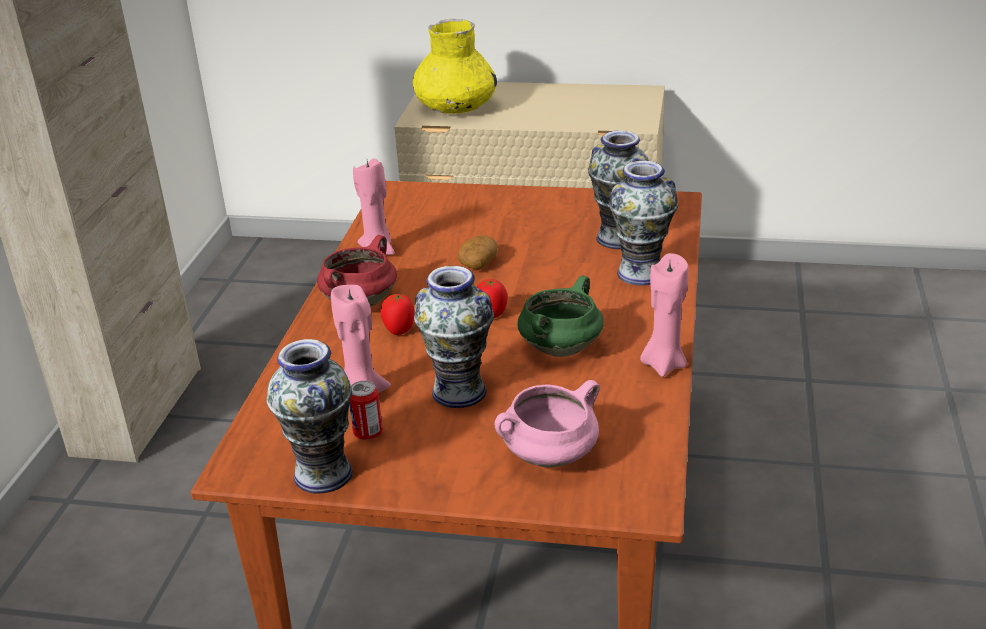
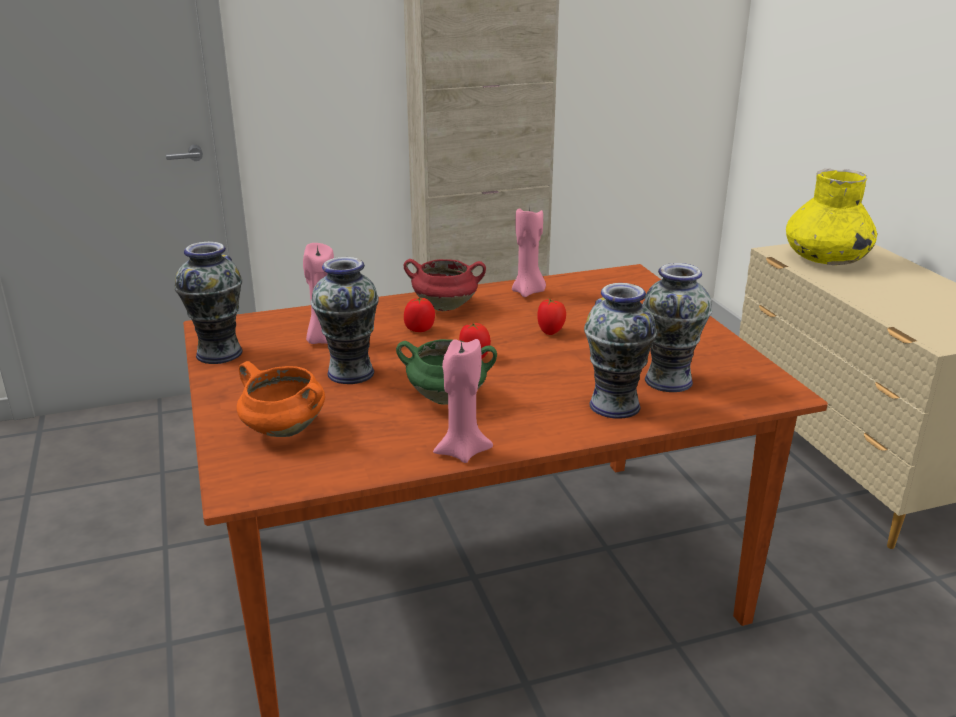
camera: 60 degrees right, 5 degrees down
(368, 433) = (275, 355): can -> none
(478, 263) = (551, 332): potato -> tomato
(549, 457) = (282, 430): pink cooking pot -> orange cooking pot

